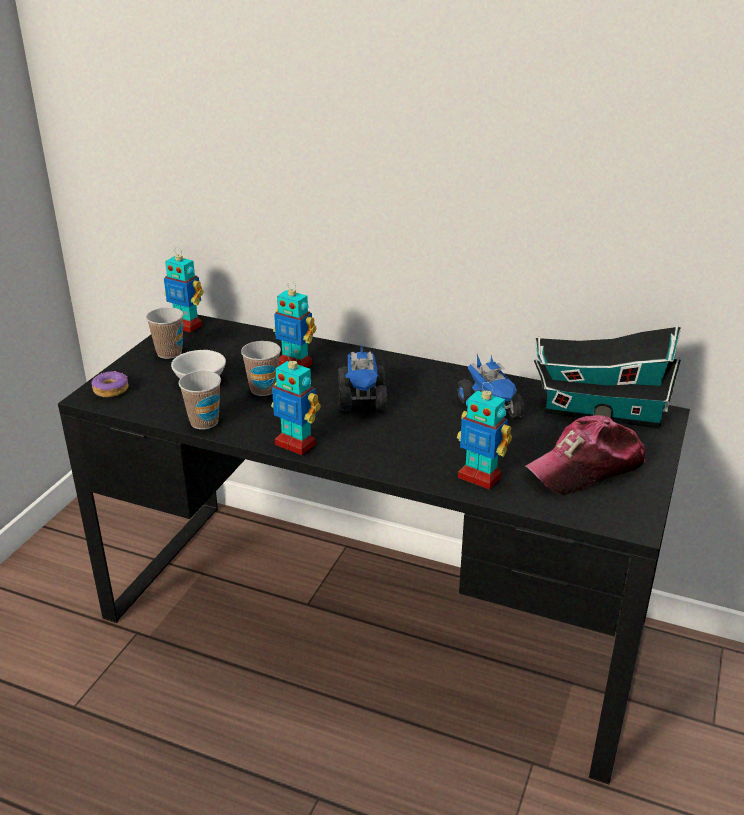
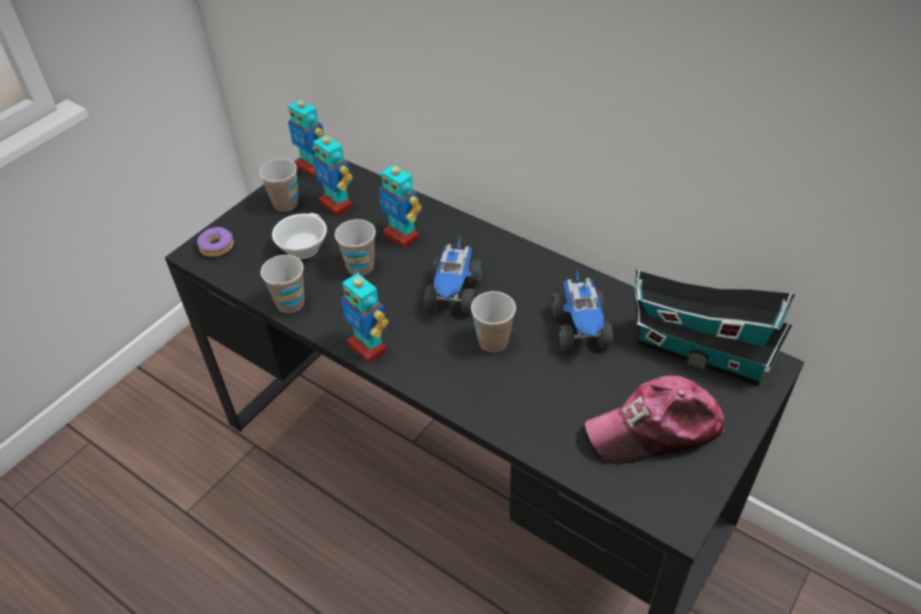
camera: 15 degrees right, 15 degrees up
(413, 426) = (493, 341): none -> cup
(479, 477) = (537, 424): toy robot -> toy robot (337, 204)

